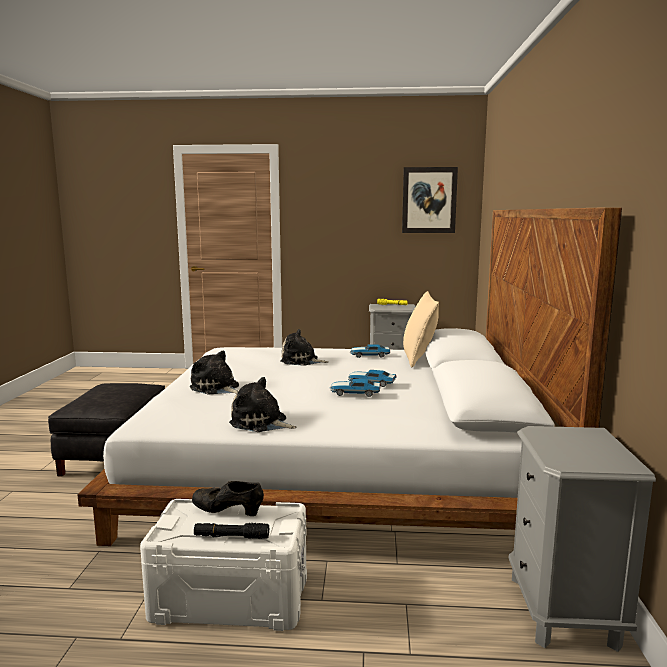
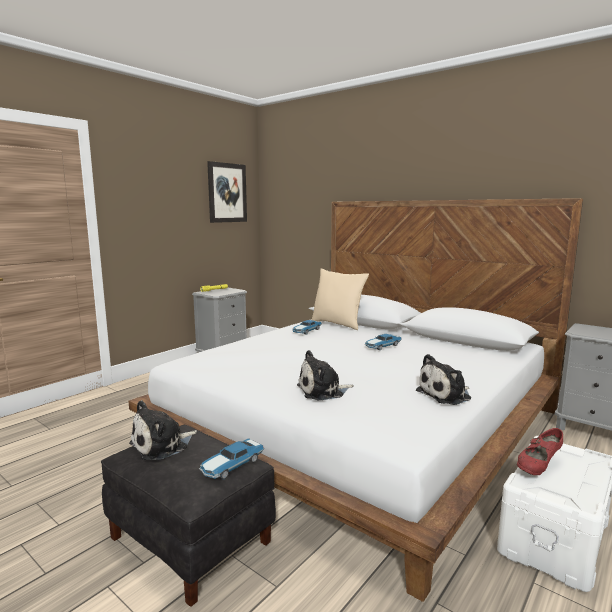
camera: 55 degrees left, 0 degrees up
(228, 512) = (538, 467): black shoe -> red shoe
(231, 536) = (585, 475): black flashlight -> none
(301, 361) = (289, 349): plush toy -> plush toy (162, 445)
(354, 393) = (403, 355): toy car -> toy car (231, 465)

